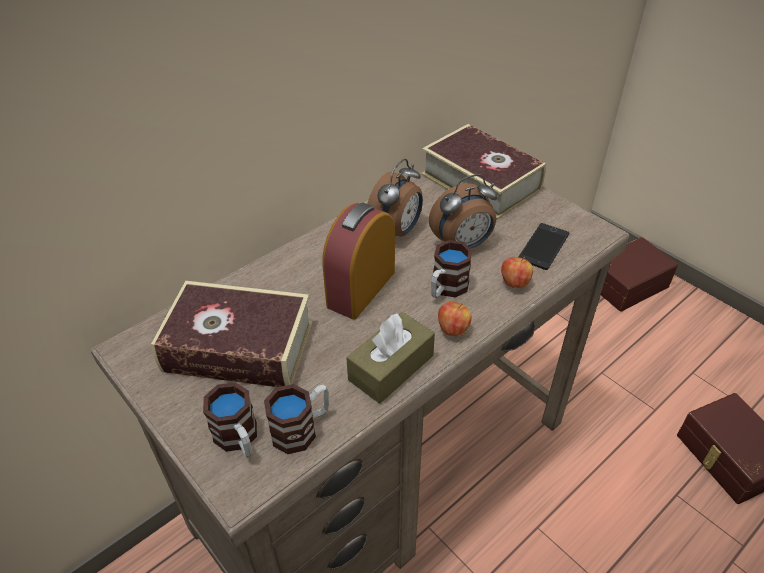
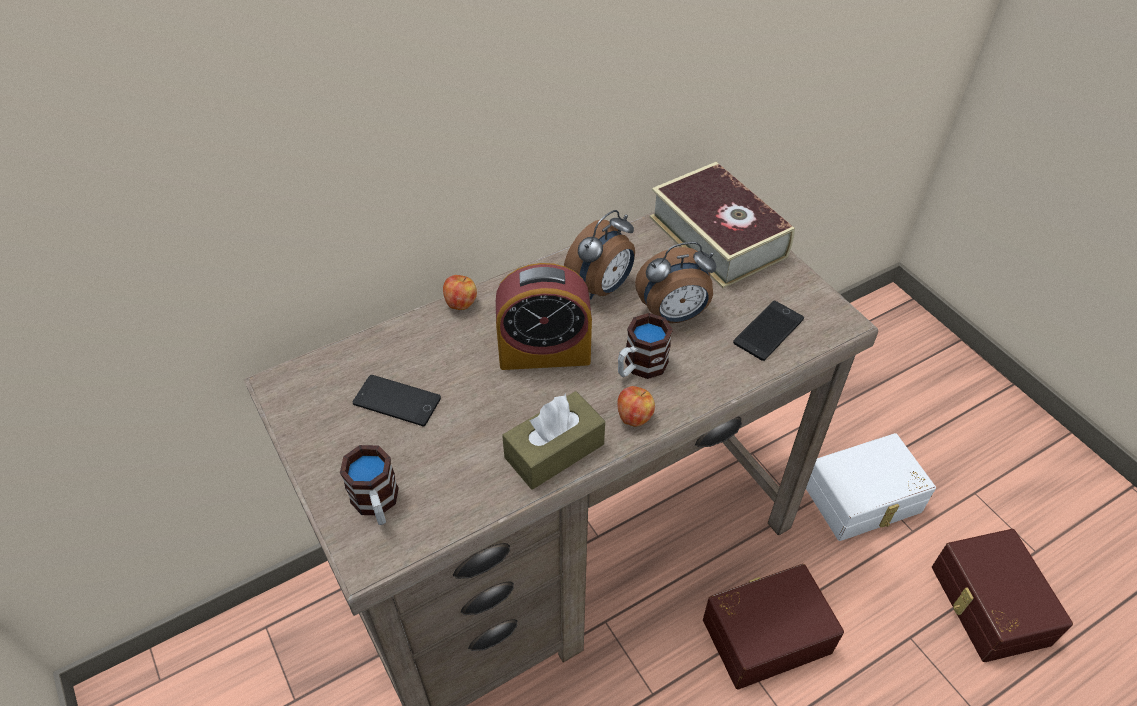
camera: 10 degrees right, 5 degrees up
(239, 347) = (397, 401): book -> phone
(302, 428) = (444, 503): mug -> none
(361, 288) = (544, 352): alarm clock -> alarm clock turned 135 degrees counterclockwise
(514, 283) = (720, 371): apple -> apple (461, 304)
(611, 391) = (864, 500): none -> white storage box
(625, 283) = (920, 365): brown storage box -> brown storage box (765, 633)

